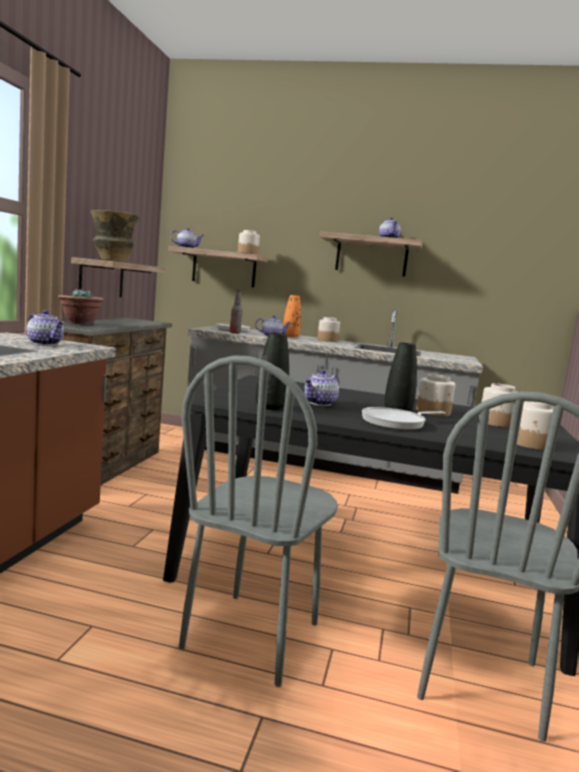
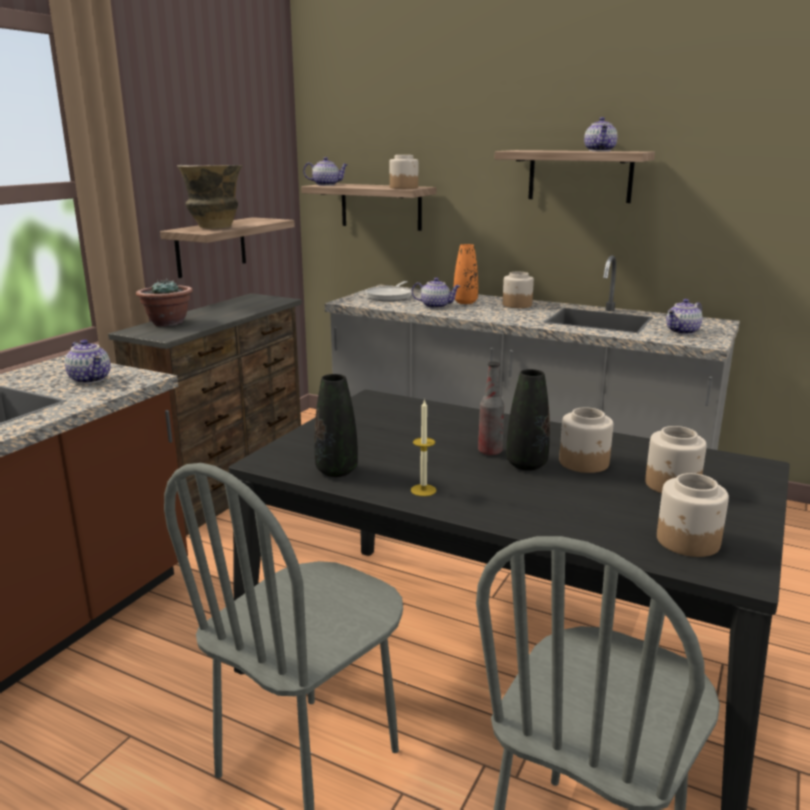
camera: 15 degrees right, 10 degrees up
(235, 333) = (384, 305): bottle -> bottle (490, 452)
(320, 403) = (419, 454): teapot -> teapot (683, 332)
(341, 418) = (423, 490): none -> candle
(396, 423) = (501, 497): frying pan -> none

